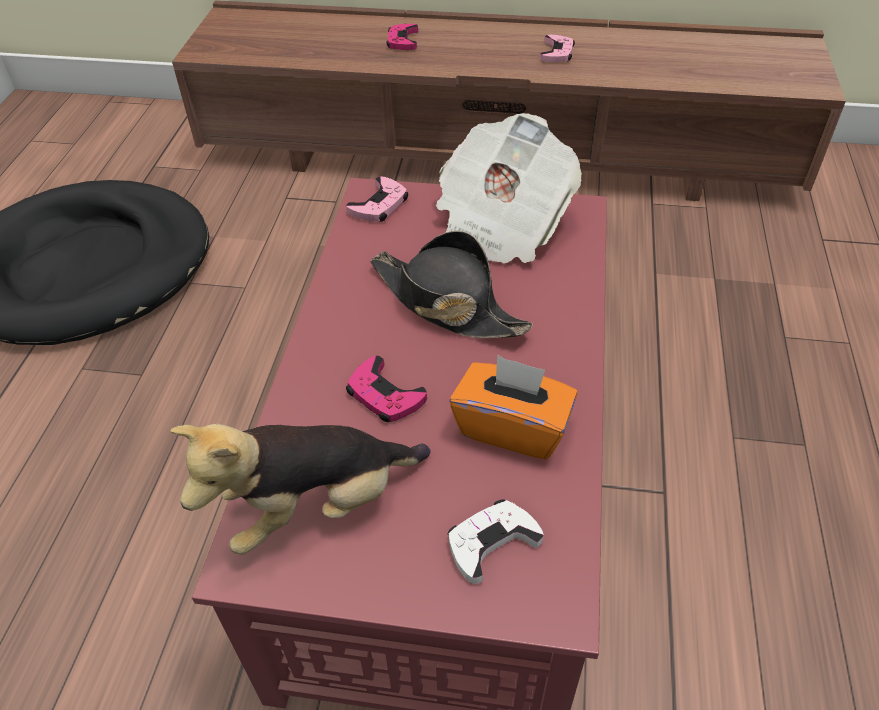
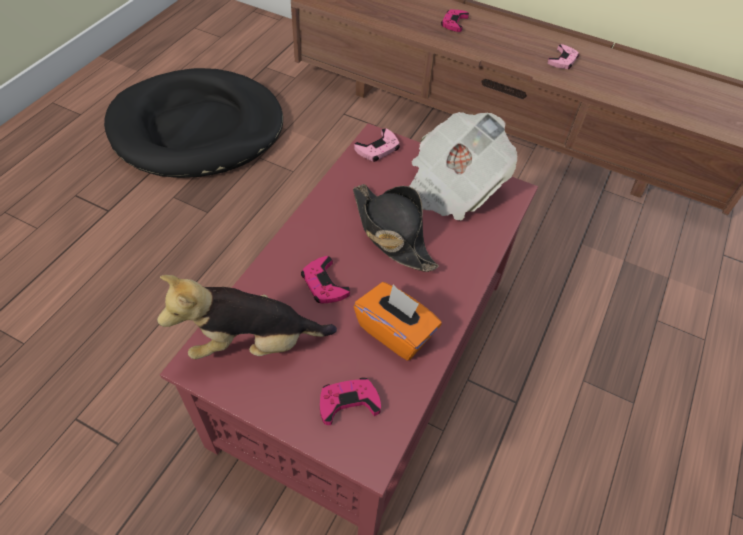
camera: 15 degrees right, 5 degrees up
(491, 542) = (348, 402): white game controller -> pink game controller

